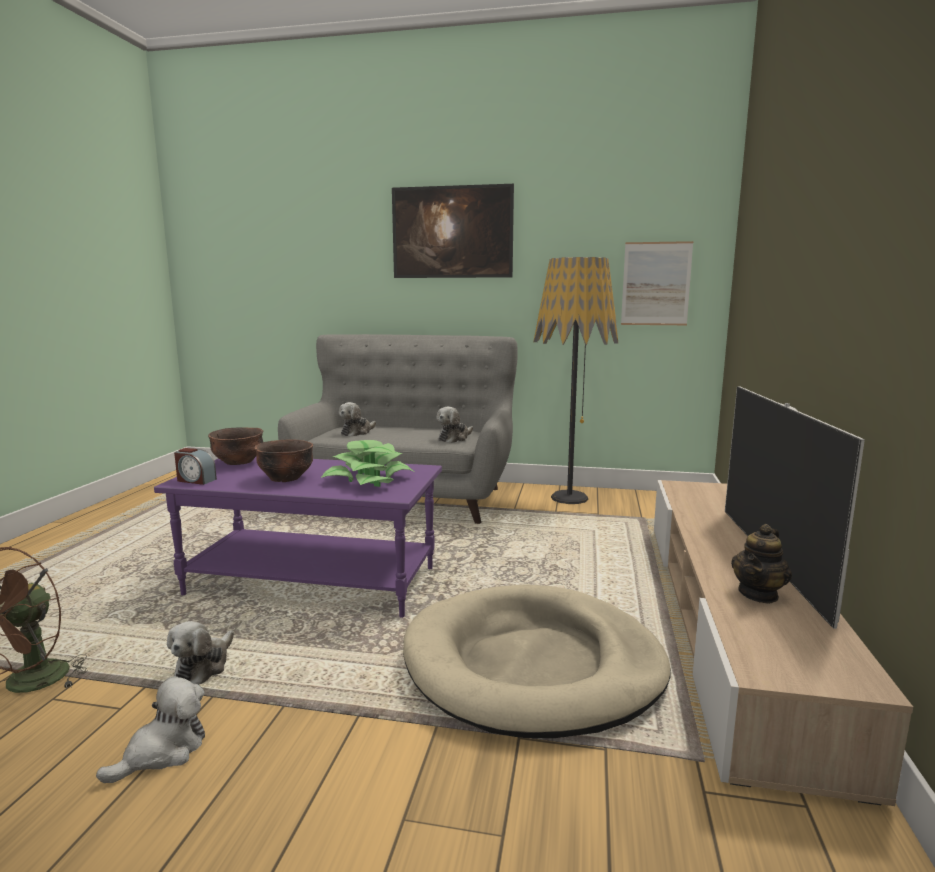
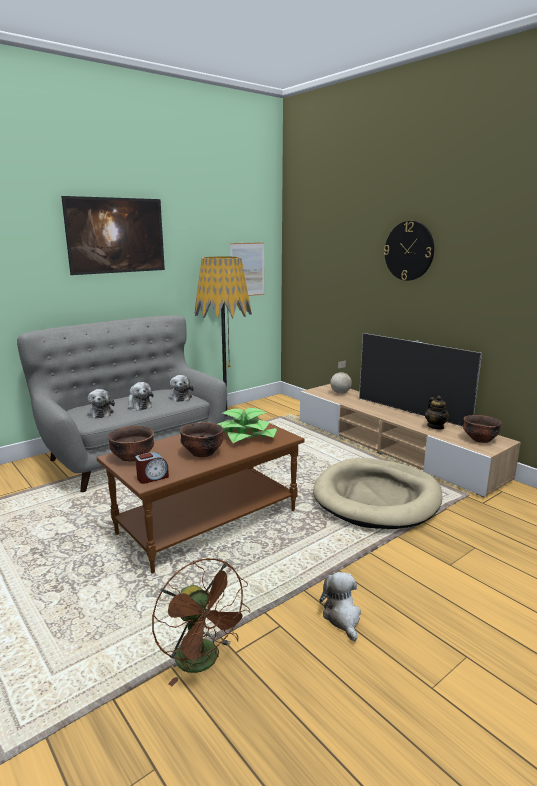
camera: 50 degrees left, 5 degrees up
(204, 666) = (266, 585): plush toy -> plush toy (139, 405)
(314, 581) = (208, 521): purple coffee table -> brown coffee table
(714, 498) = (340, 393): none -> globe
(800, 652) = (479, 439): none -> brown bowl
(825, 215) = (409, 251): none -> wall clock

